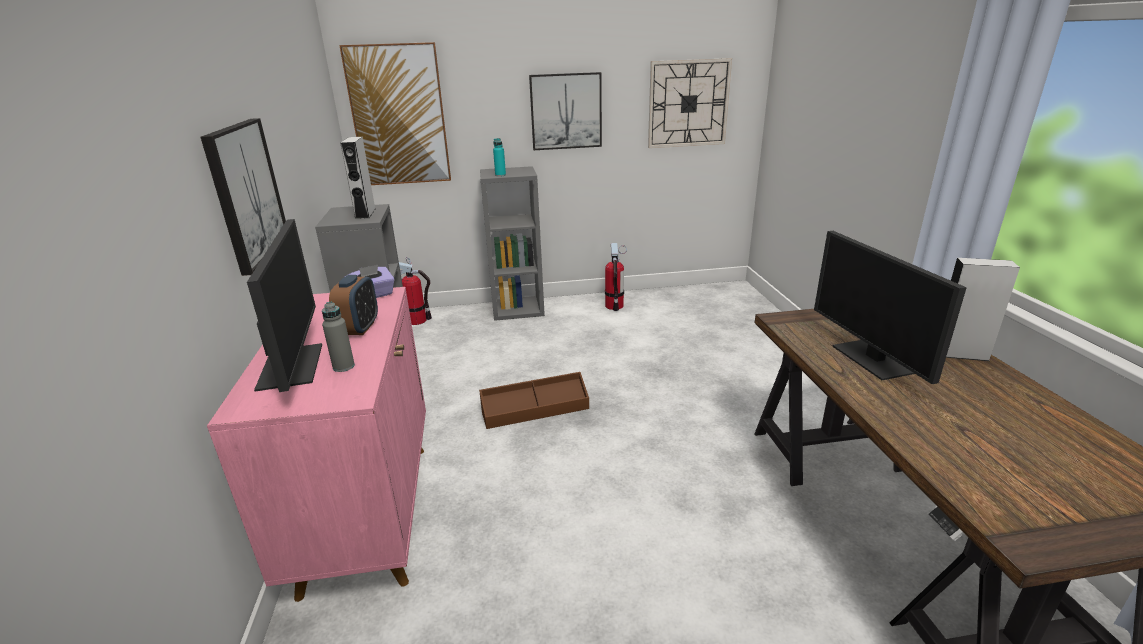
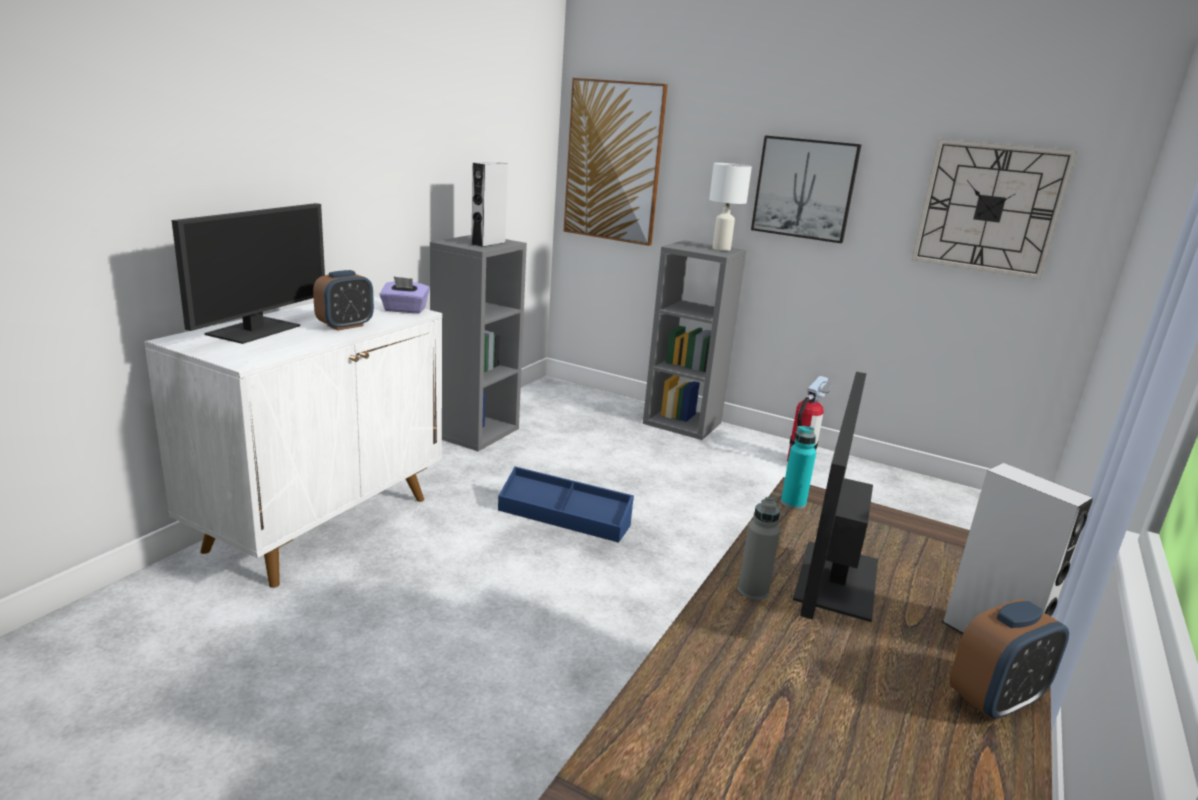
camera: 35 degrees right, 5 degrees down
(246, 193) = (319, 178): picture -> none
(343, 366) = (280, 343): grey bottle -> grey bottle (753, 591)
(369, 512) = (322, 522): pink cabinet -> white cabinet
(417, 320) = (570, 395): fire extinguisher -> none
(500, 175) = (688, 248): turquoise bottle -> turquoise bottle (793, 503)
(518, 170) = (721, 249): none -> white table lamp
(535, 410) = (564, 517): brown storage box -> blue storage box
(1008, 381) = (995, 700): none -> alarm clock

